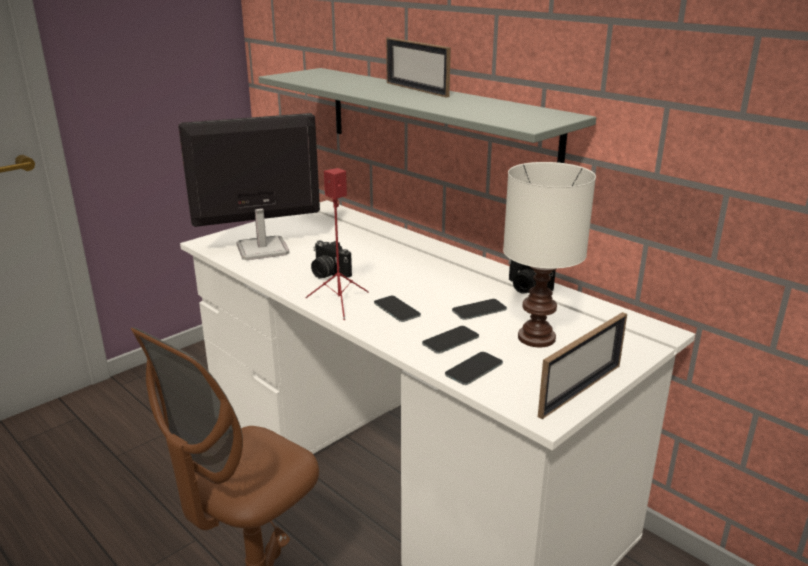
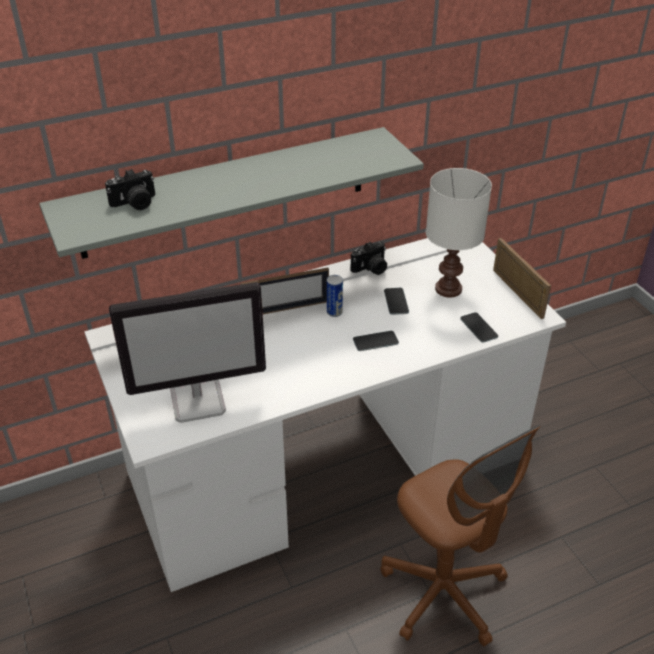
camera: 70 degrees left, 15 degrees up
(261, 250) = (199, 401): monitor -> monitor turned 105 degrees counterclockwise
(328, 273) = (284, 365): camera -> camera (135, 203)
(340, 303) = (349, 369): red speaker -> none
(416, 89) = (225, 172): picture frame -> picture frame (286, 308)
(429, 281) = (334, 312): none -> can
(450, 340) = (436, 327): phone -> none

